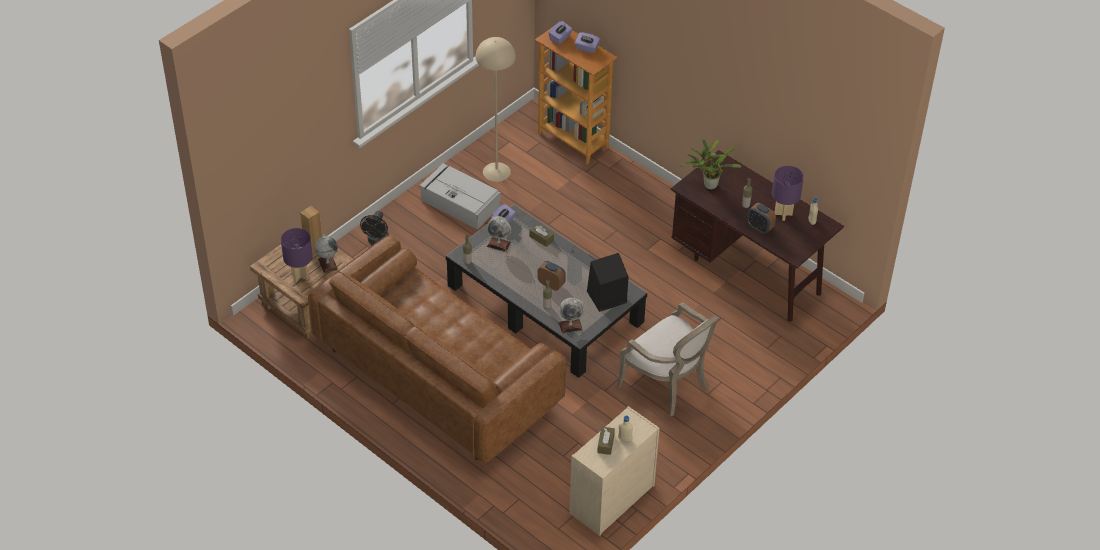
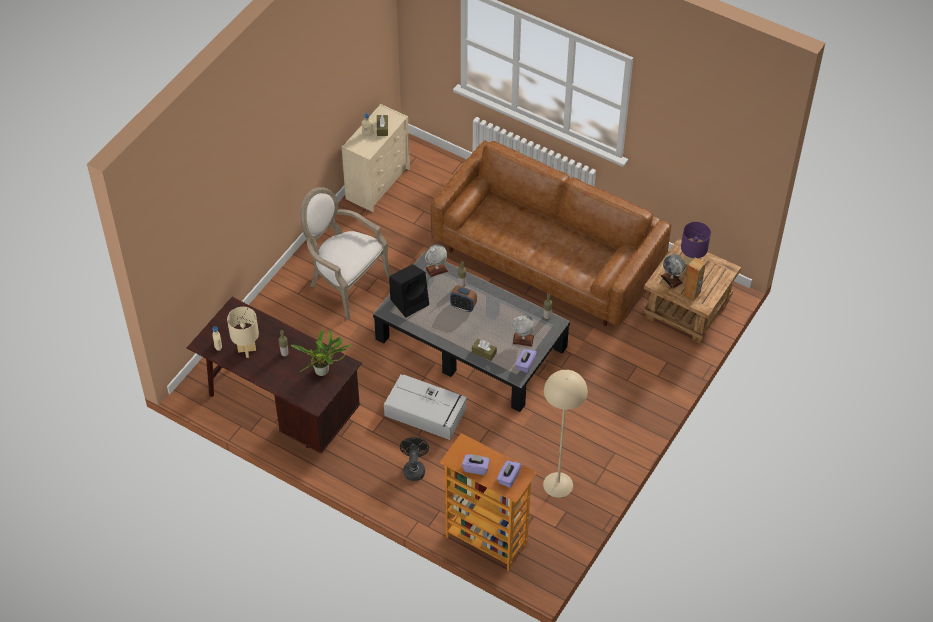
camera: 170 degrees right, 5 degrees up
(377, 241) = (650, 382): black fan -> black fan (414, 468)
(459, 203) = (584, 439): grey storage box -> grey storage box (426, 413)
(760, 227) = (269, 332): alarm clock -> none
(783, 214) = (247, 350): purple table lamp -> beige table lamp

